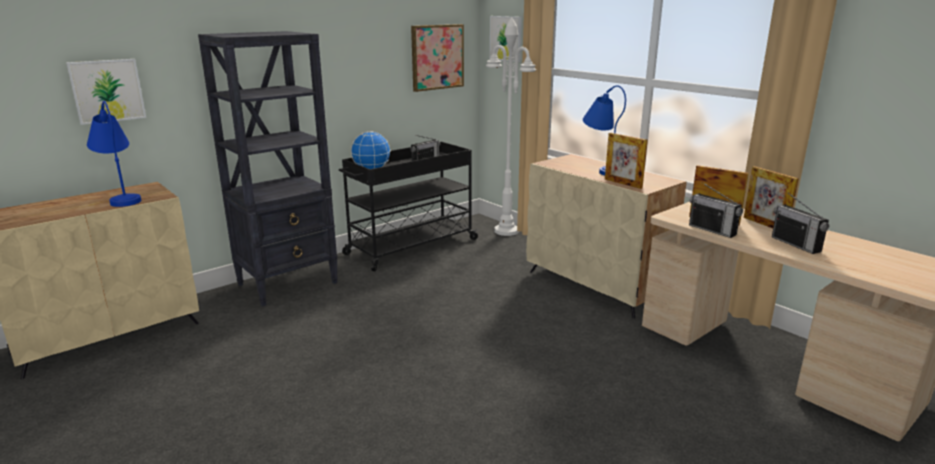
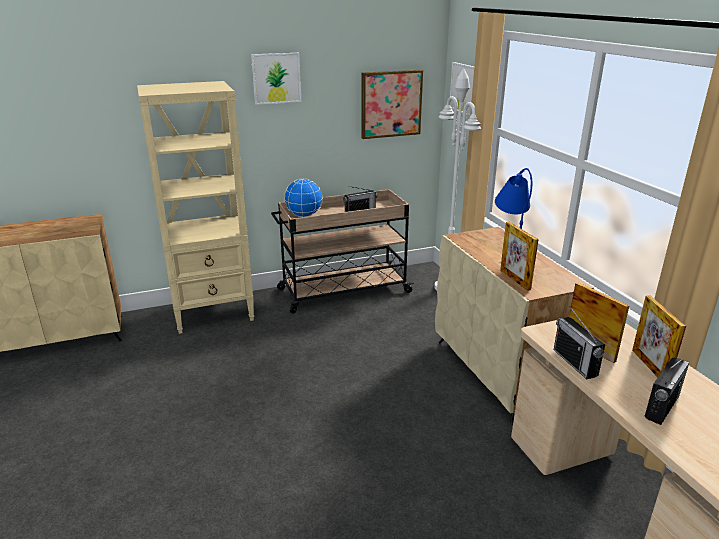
camera: 20 degrees right, 5 degrees up
(107, 91) = (58, 134): picture -> picture (276, 78)
(122, 197) = (60, 228): blue table lamp -> none
(289, 283) = (214, 313): black bookcase -> beige bookcase
(410, 247) = (342, 291): black cart -> beige cart
(795, 244) = (662, 406): radio -> radio turned 135 degrees counterclockwise

